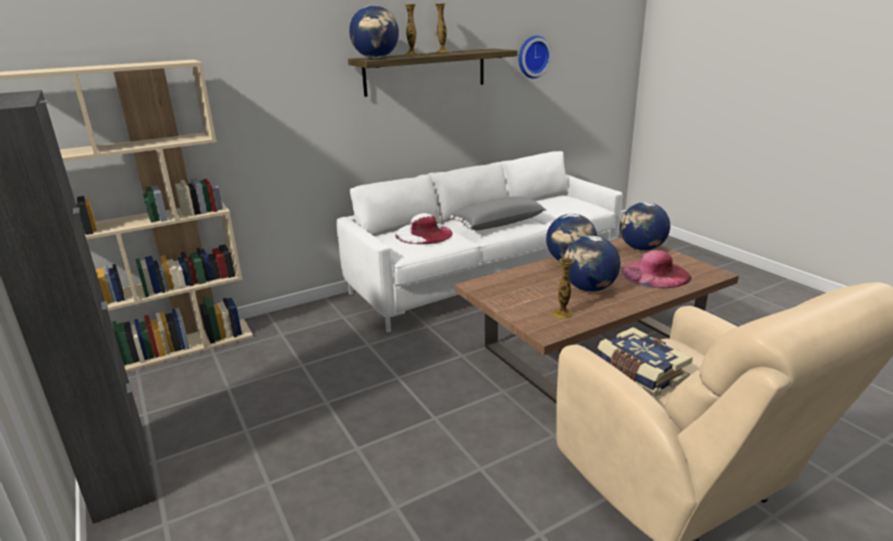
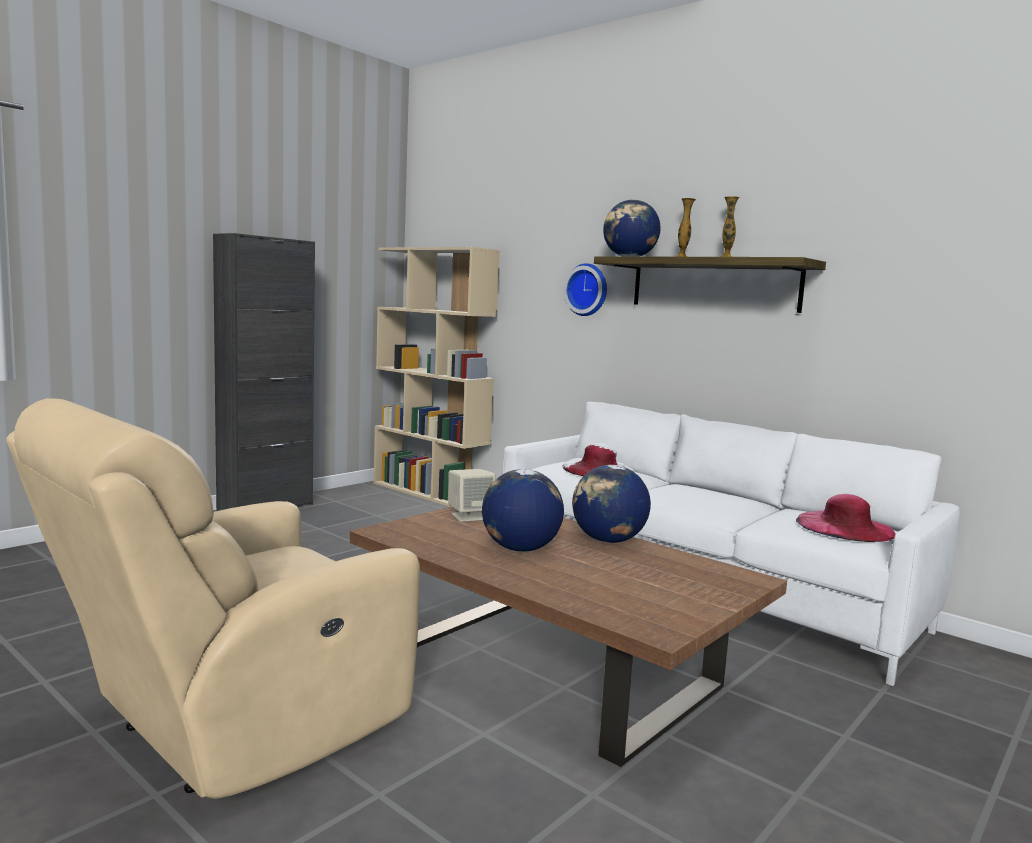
camera: 70 degrees right, 15 degrees down
(498, 223) = (686, 497): grey pillow -> none
(510, 296) = (470, 516): none -> beige speaker
(532, 57) = (907, 281): wall clock -> wall clock (587, 290)
(562, 314) = (434, 537): vase -> none
(639, 373) = (281, 561): book -> none
(641, 248) = (719, 583): globe -> none
(655, 274) = (611, 587): pink hat -> pink hat (845, 527)

